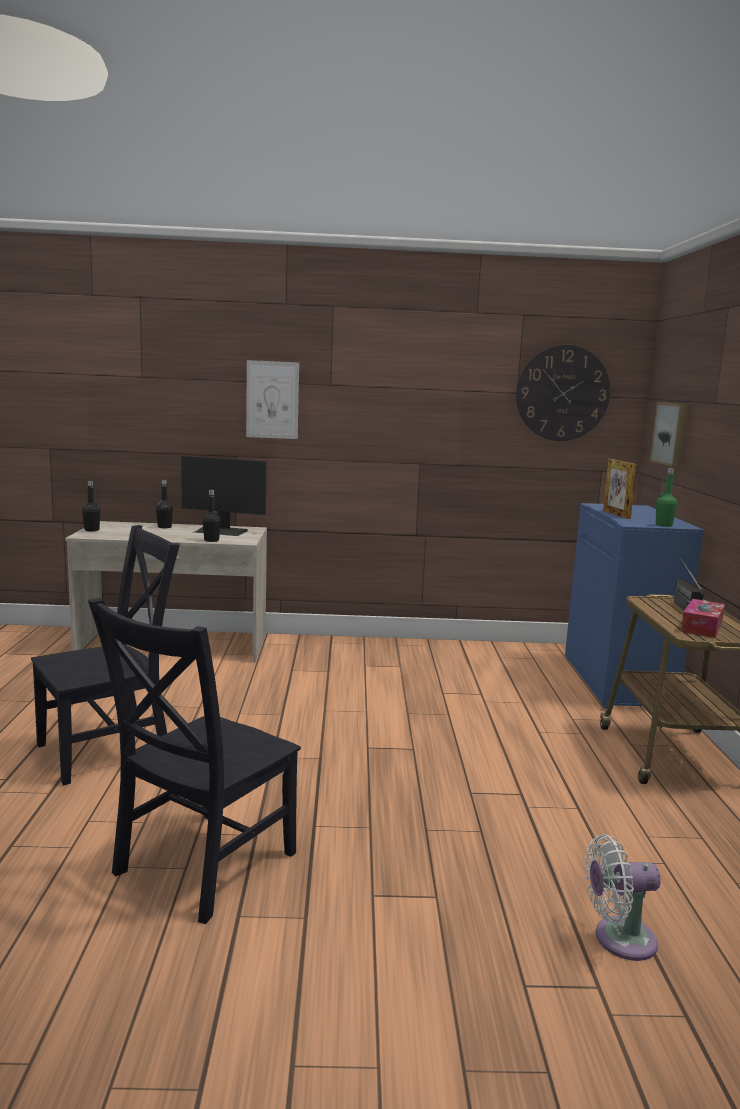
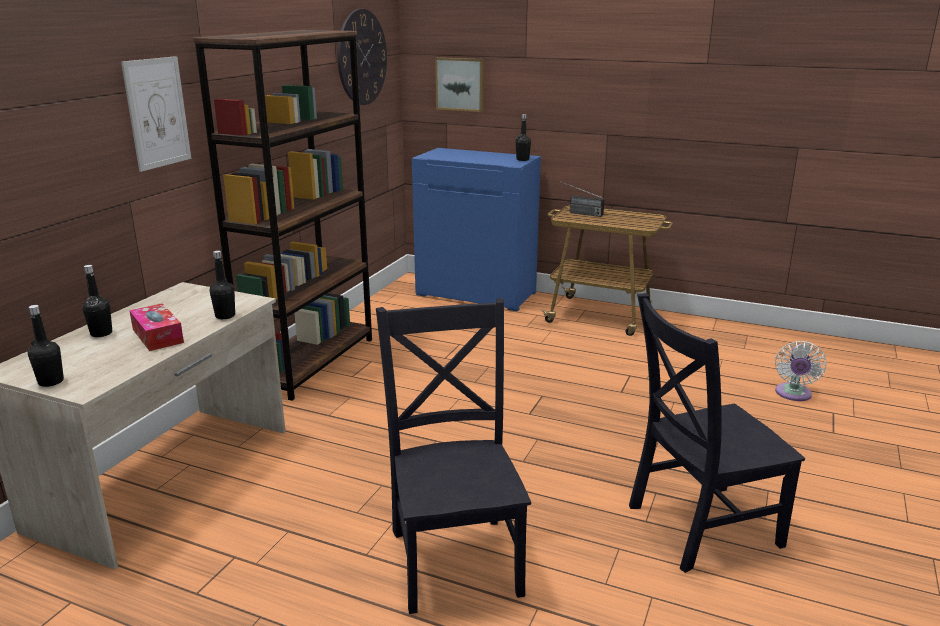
camera: 65 degrees left, 10 degrees up
(200, 866) = (697, 526): black chair -> black chair turned 105 degrees clockwise
(221, 531) = (176, 305): monitor -> none
(372, 647) = (310, 362): none -> brown bookcase
(616, 514) = (472, 160): picture frame -> none
(663, 525) = (522, 159): green bottle -> black bottle
(702, 627) = (628, 220): tissue box -> tissue box (157, 336)

